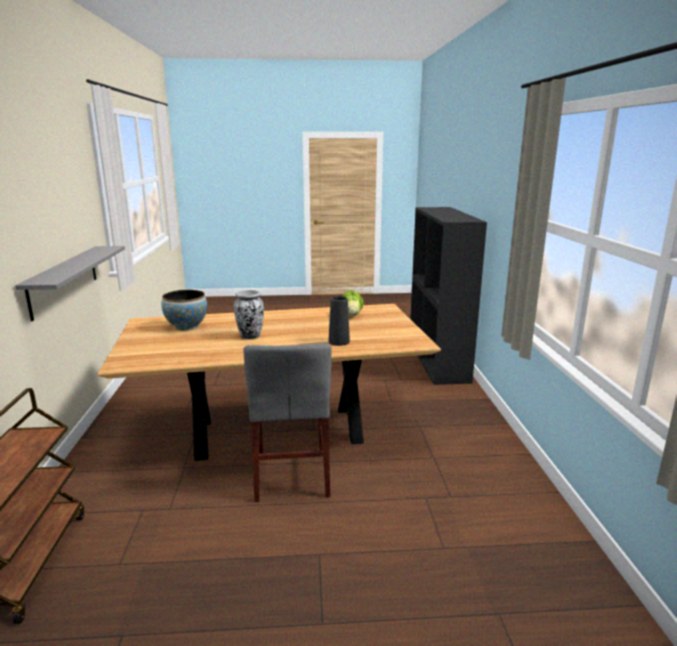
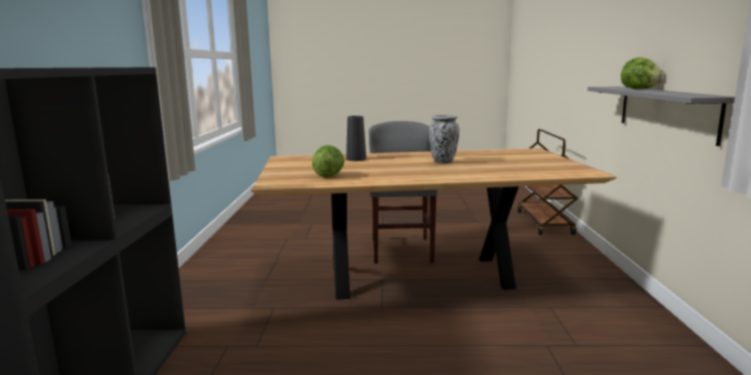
camera: 175 degrees left, 5 degrees down
(65, 267) = (639, 89): none -> lettuce
(186, 327) = (523, 168): bowl -> none

